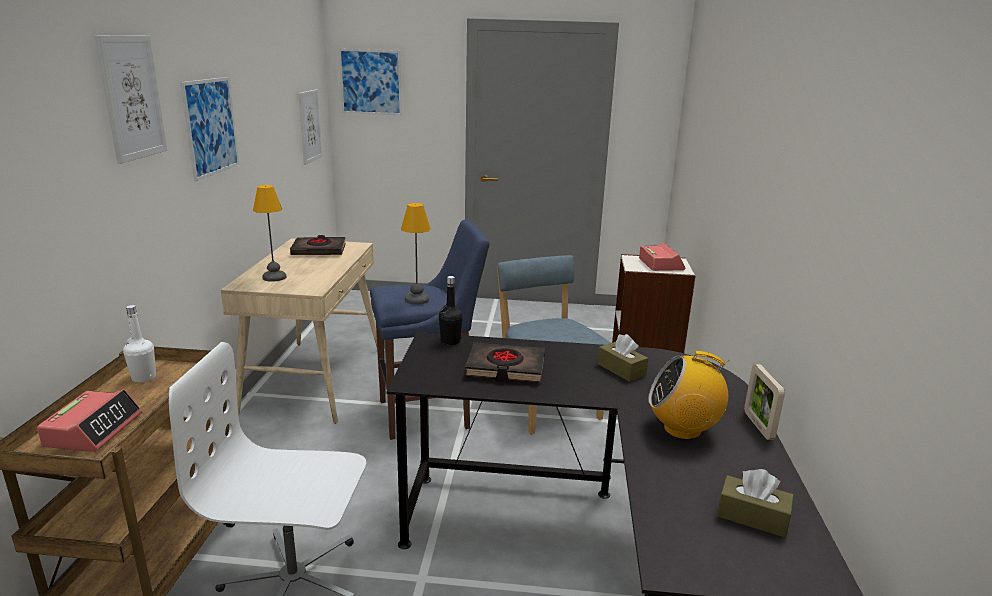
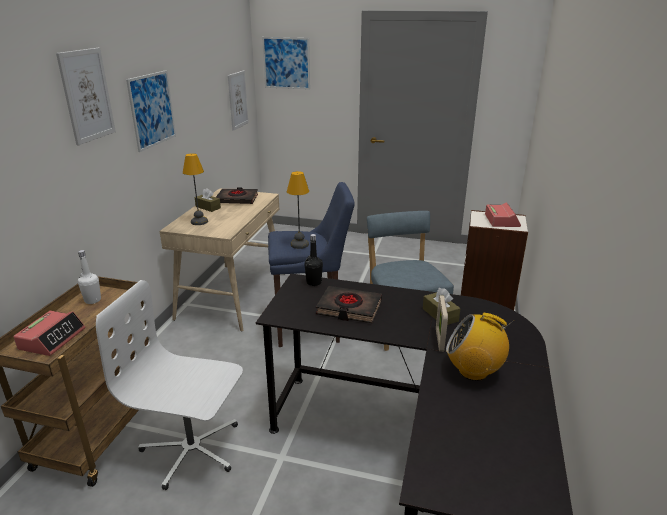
camera: 10 degrees right, 5 degrees up
(752, 517) = (506, 451): brown tissue box -> brown tissue box (208, 207)
(758, 425) = (537, 372): picture frame -> picture frame (439, 340)

